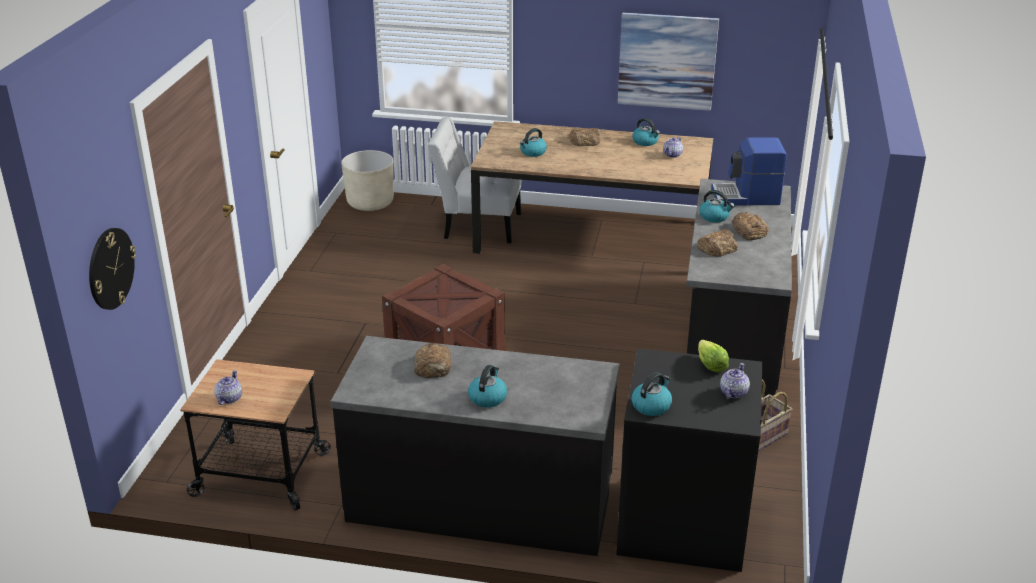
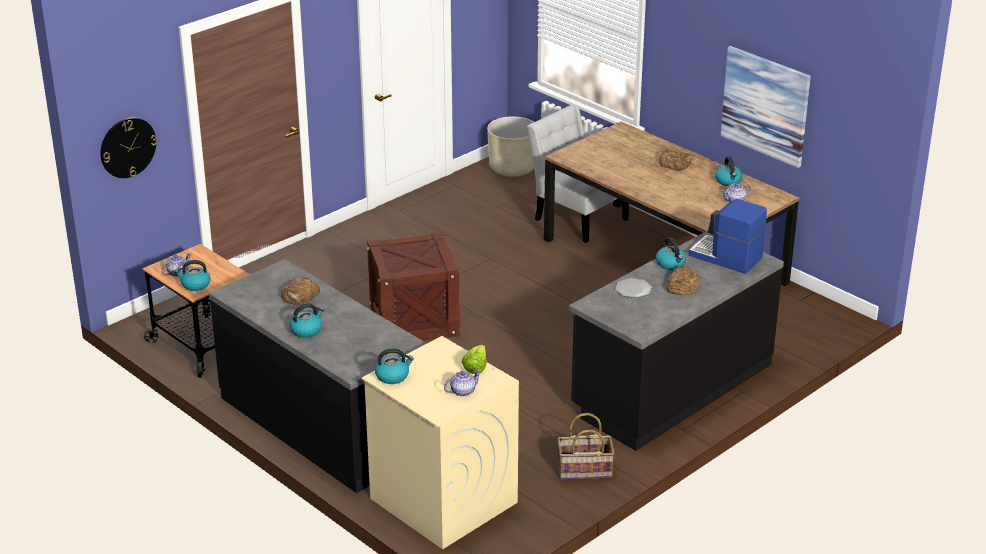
camera: 35 degrees right, 0 degrees up
(533, 152) = (613, 160): kettle -> kettle (195, 285)
(681, 523) = (442, 500): black washing machine -> beige washing machine
(717, 247) = (633, 289): bread -> plate

